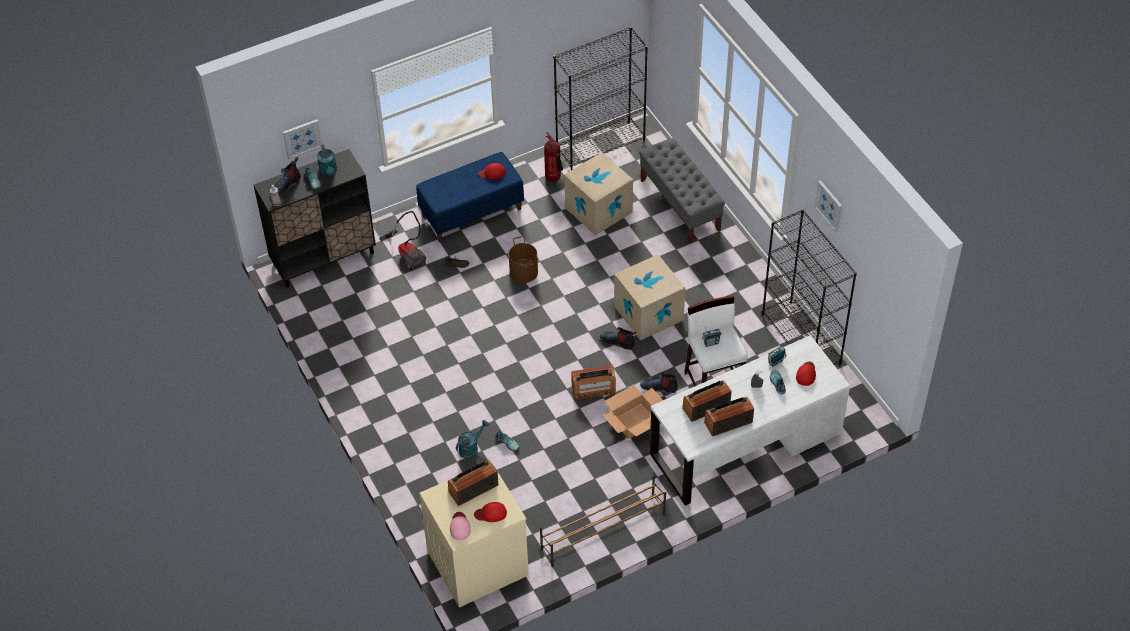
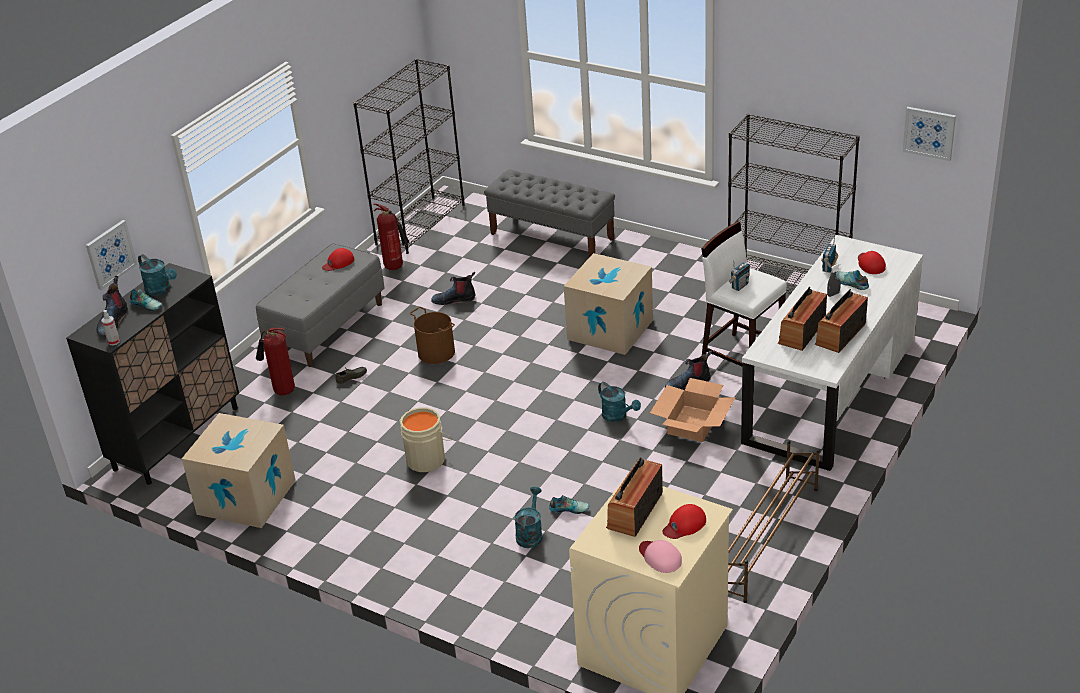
camera: 30 degrees left, 15 degrees down
(408, 253) = (281, 391): vacuum cleaner -> fire extinguisher
(454, 357) = (427, 458): none -> beige bucket
(472, 212) = (327, 327): blue bench -> grey bench
(593, 389) = (618, 416): radio -> turquoise watering can
(598, 210) = (469, 272): cardboard box -> cardboard box (246, 497)
(618, 341) = (602, 365): boot -> boot (454, 299)
(829, 206) = (790, 80): picture -> picture (929, 133)

